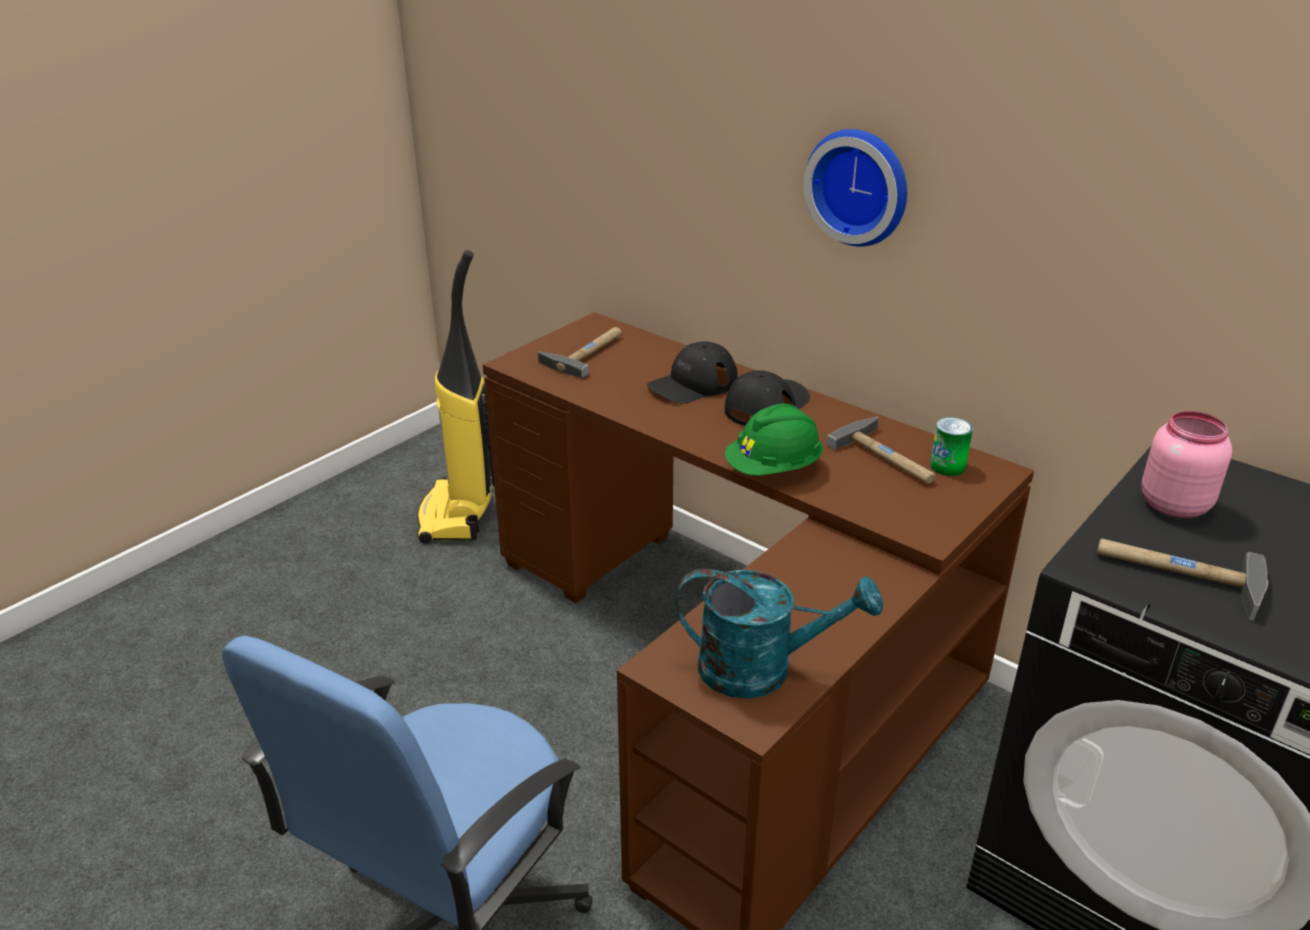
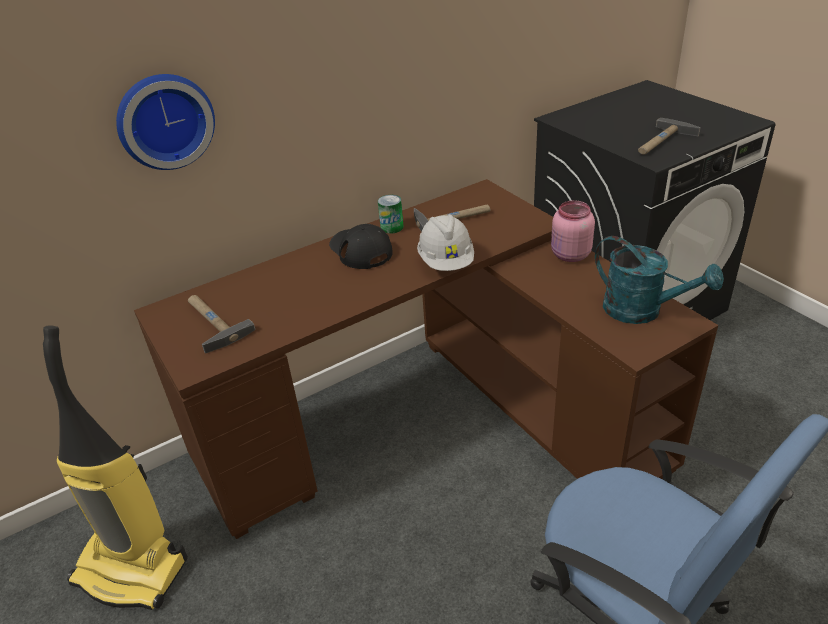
camera: 70 degrees left, 5 degrees up
(693, 384) = (306, 276): black cap -> none
(762, 669) = (642, 311): turquoise watering can -> turquoise watering can turned 105 degrees clockwise
(773, 469) = (446, 262): green hard hat -> white hard hat
(860, 186) = (343, 68): wall clock -> wall clock (164, 120)
(947, 466) = (471, 202): can -> can (392, 227)
(1171, 505) = (601, 130): pink jar -> pink jar (570, 255)

